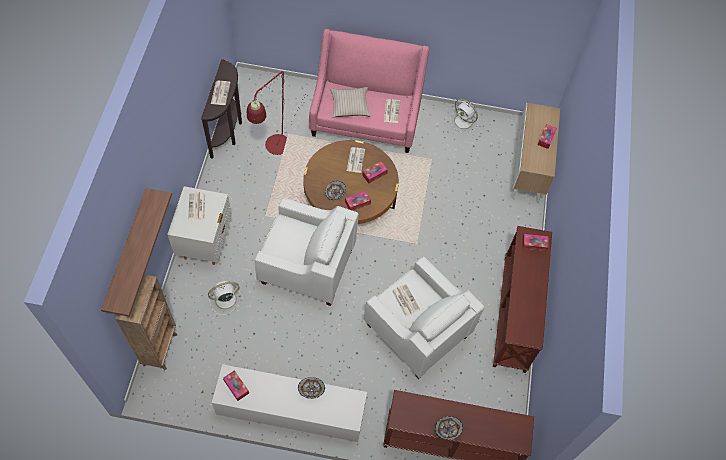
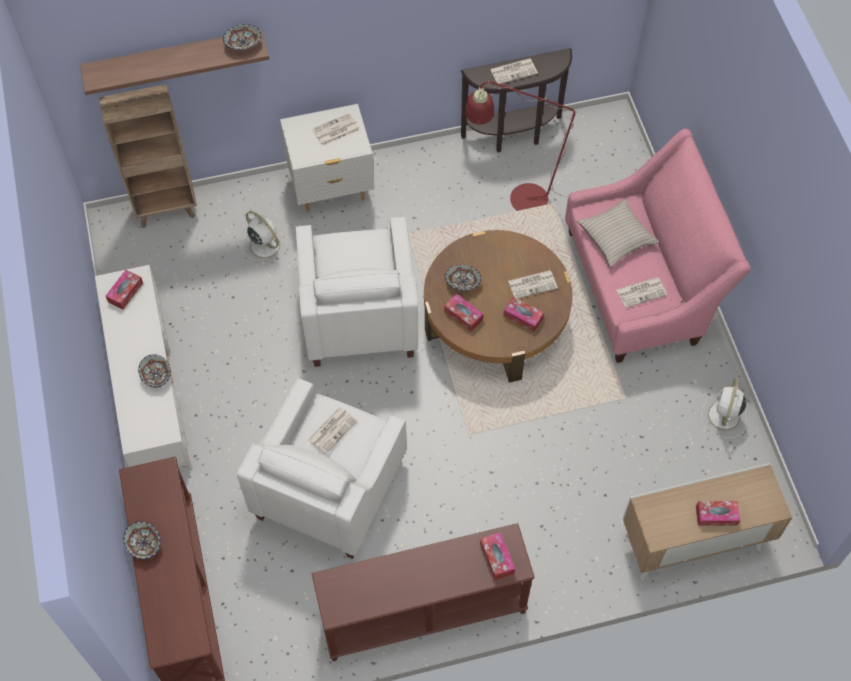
camera: 70 degrees right, 0 degrees up
(151, 203) = (243, 43): none -> bowl

